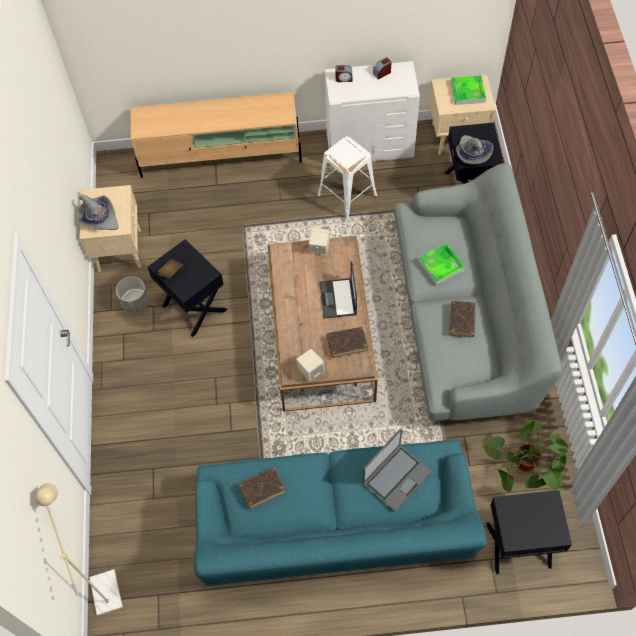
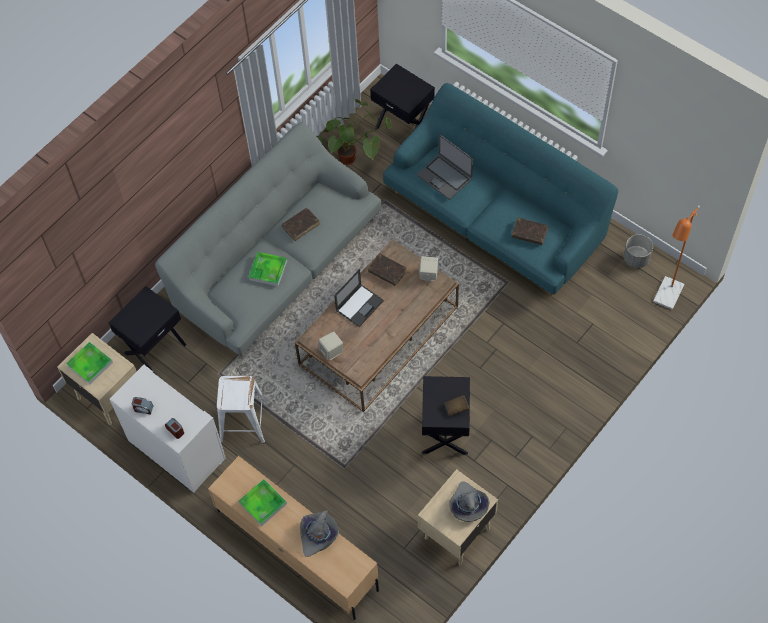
camera: 135 degrees left, 0 degrees up
(104, 584) = (666, 298): beige floor lamp -> orange floor lamp
(135, 302) = (484, 475): grey planter -> grey planter (636, 259)
(246, 111) = (263, 503): none -> tray
(396, 477) = (445, 177): laptop -> laptop turned 135 degrees counterclockwise
(472, 154) = (155, 312): grey hat -> grey hat (318, 535)

